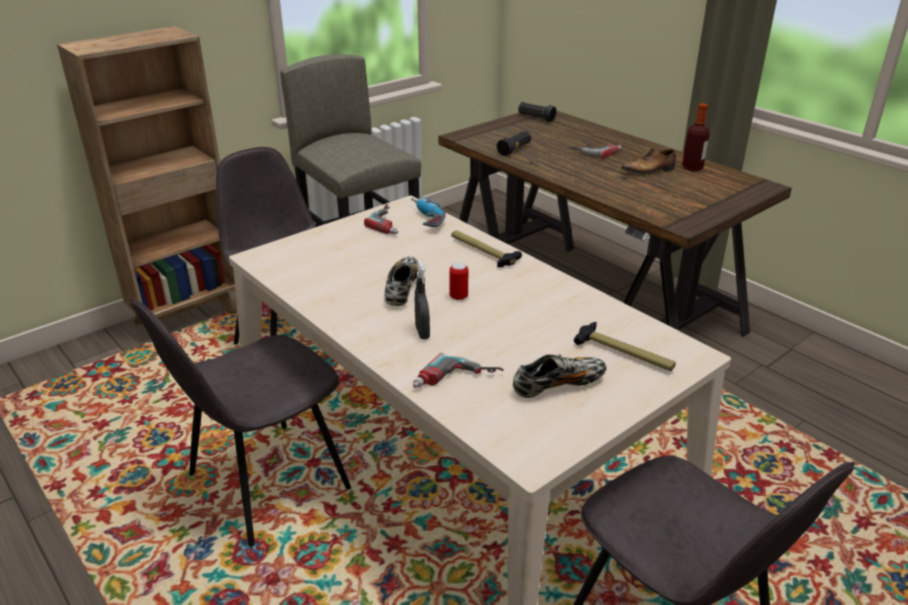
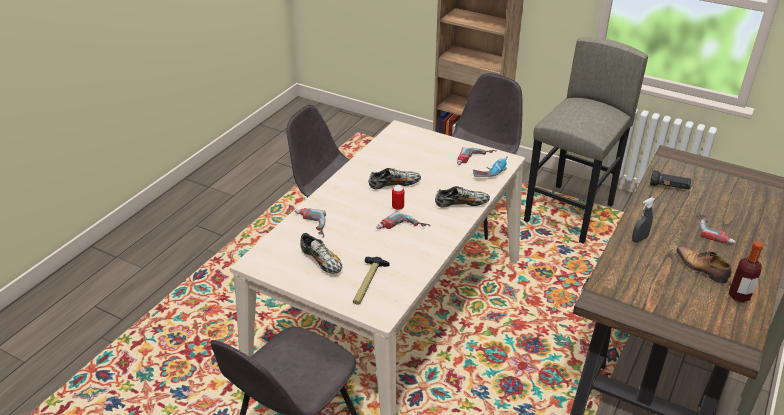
camera: 70 degrees right, 5 degrees up
(422, 332) = (351, 203): grey spray bottle -> grey spray bottle (639, 239)
(482, 252) = (461, 204): hammer -> shoe
(512, 303) = (402, 229): none -> power drill
(536, 118) = (761, 184): black flashlight -> none

